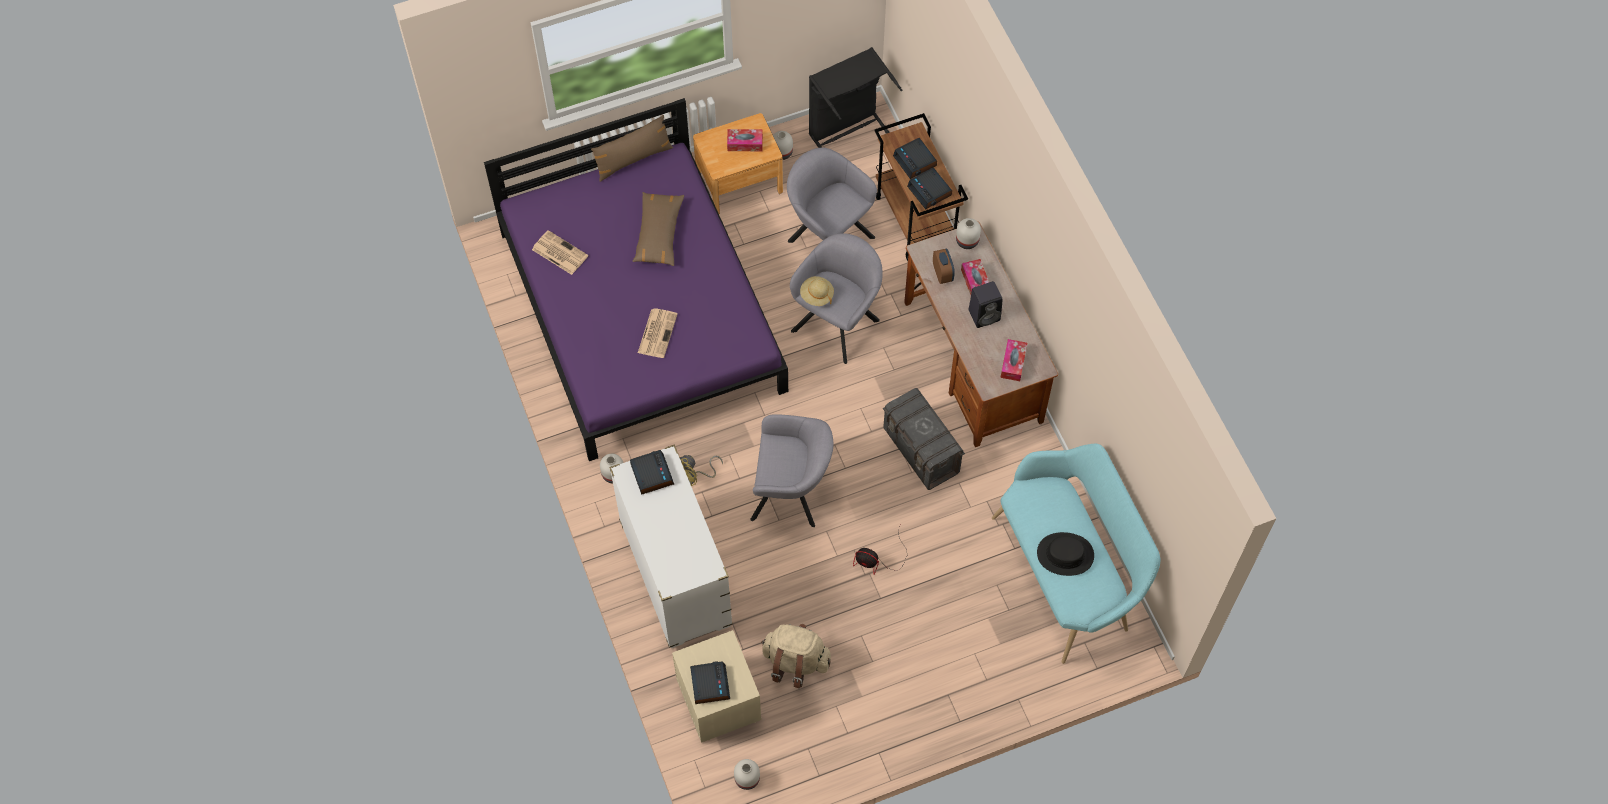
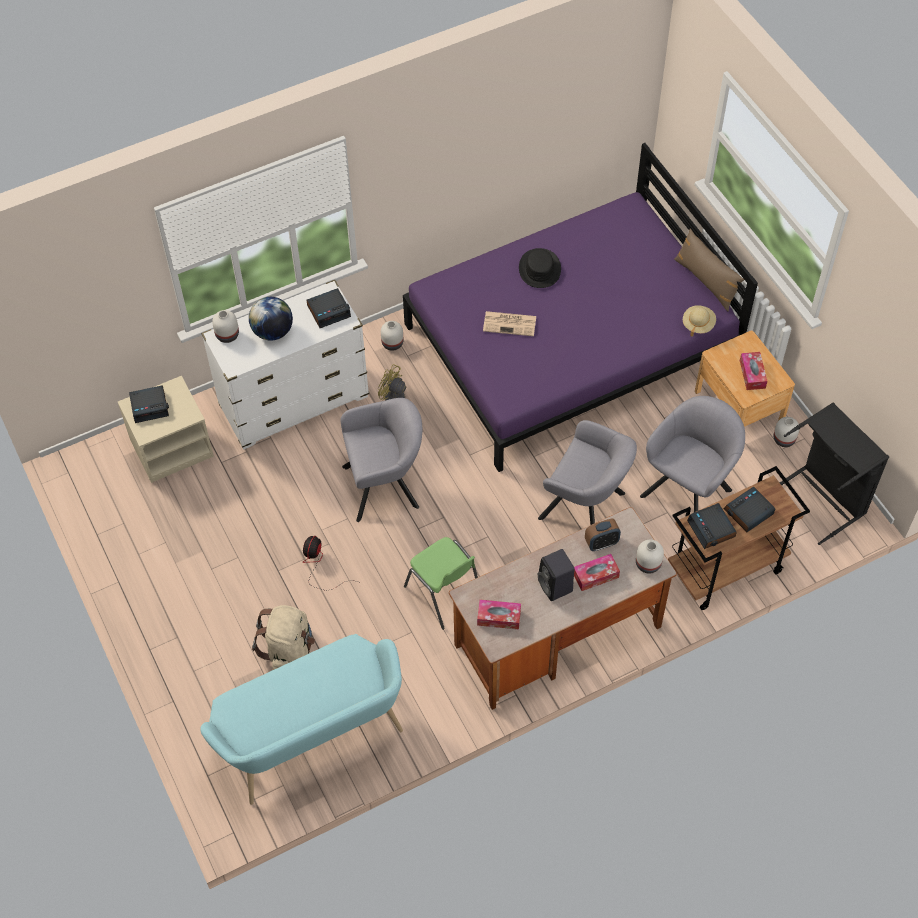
camera: 85 degrees right, 5 degrees down
(559, 253) = (586, 239): newspaper -> none
(658, 233) = (622, 311): brown pillow -> none
(671, 529) = (273, 331): none -> globe
(746, 778) = (95, 477): white vase -> white vase (227, 334)
(792, 493) = (386, 486): grey armchair -> grey armchair turned 105 degrees counterclockwise
(795, 662) = (209, 505): beige backpack -> beige backpack (289, 651)
(816, 295) = (579, 454): beige hat -> beige hat (698, 324)
(921, 451) = (444, 594): grey storage box -> green chair
(930, 191) = (712, 529): alarm clock -> alarm clock turned 75 degrees counterclockwise
(1065, 554) = (289, 695): black hat -> black hat (540, 269)

